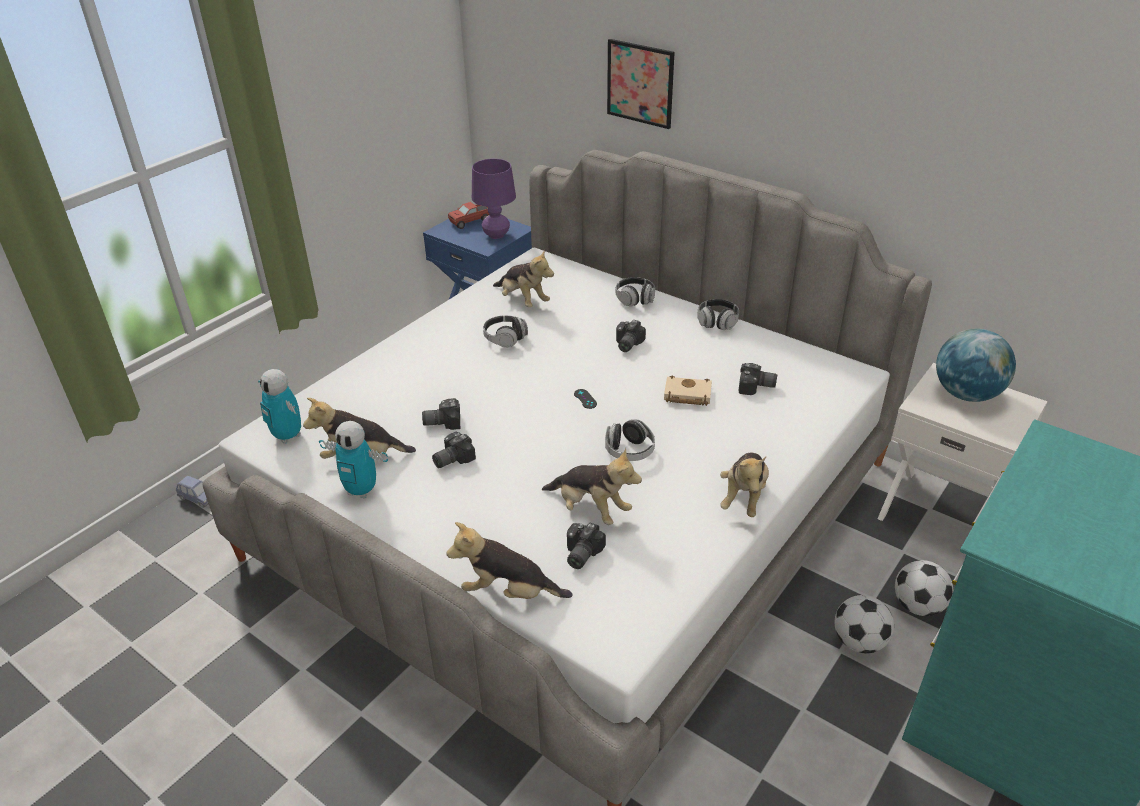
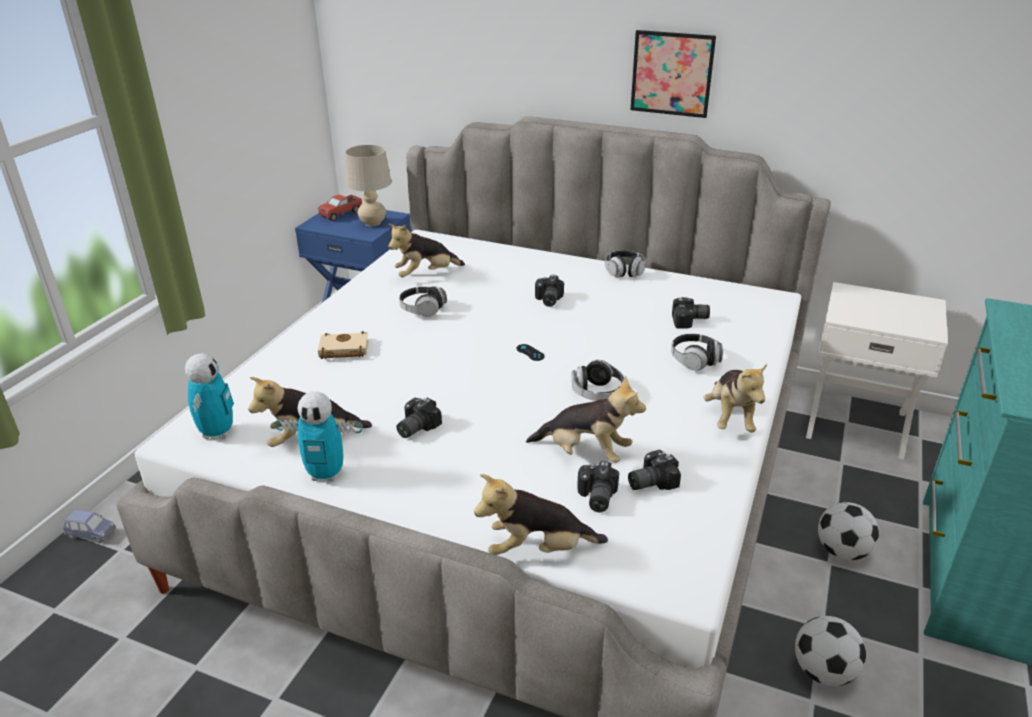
camera: 15 degrees left, 5 degrees down
(288, 436) = (217, 432): toy robot -> toy robot turned 120 degrees counterclockwise
(442, 421) = (389, 393): camera -> camera (649, 481)
(496, 235) = (373, 223): purple table lamp -> beige table lamp
(523, 300) = (426, 275): plush toy -> plush toy turned 120 degrees clockwise
(635, 299) = (536, 261): headphones -> headphones (695, 360)
(640, 83) = (518, 49): picture -> picture (672, 73)
(686, 395) = (627, 336): beige book -> beige book (342, 350)
(918, 606) = (877, 508): football -> football (823, 671)
(966, 394) = (876, 303): globe -> none

